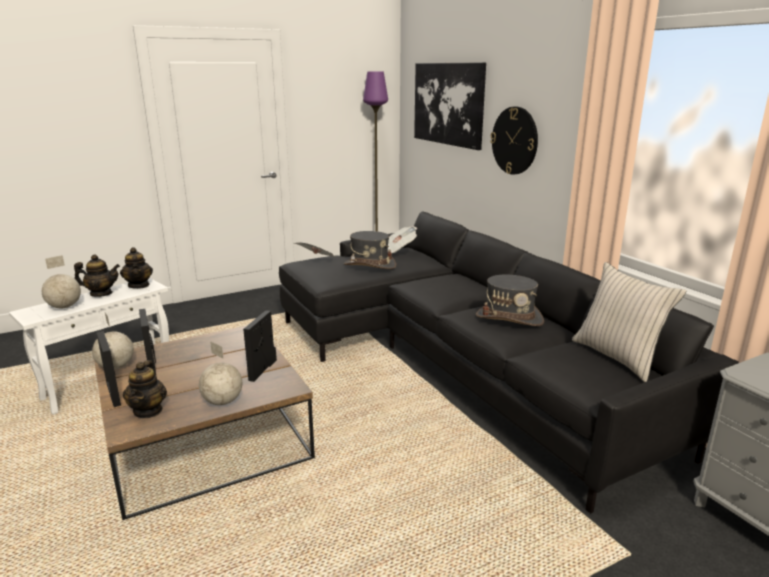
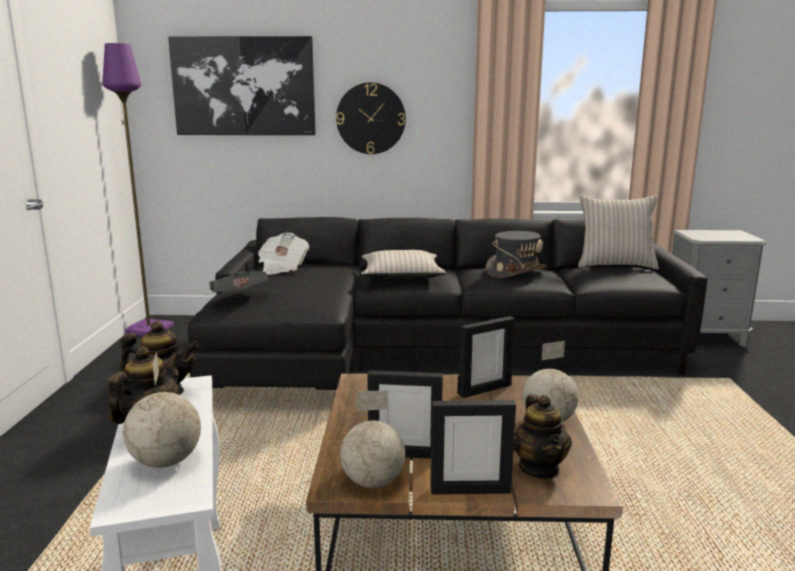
camera: 60 degrees left, 5 degrees down
(148, 410) = (539, 468): teapot -> teapot turned 60 degrees clockwise
(263, 370) = (484, 389): picture frame -> picture frame turned 75 degrees counterclockwise
(369, 265) = (305, 282): grey hat -> none
(437, 285) = (401, 275): none -> beige pillow

